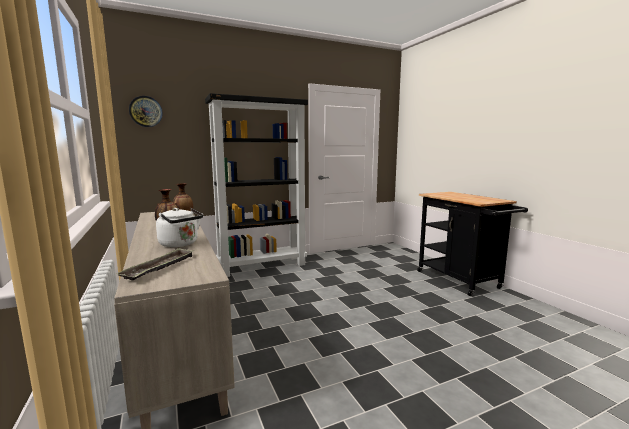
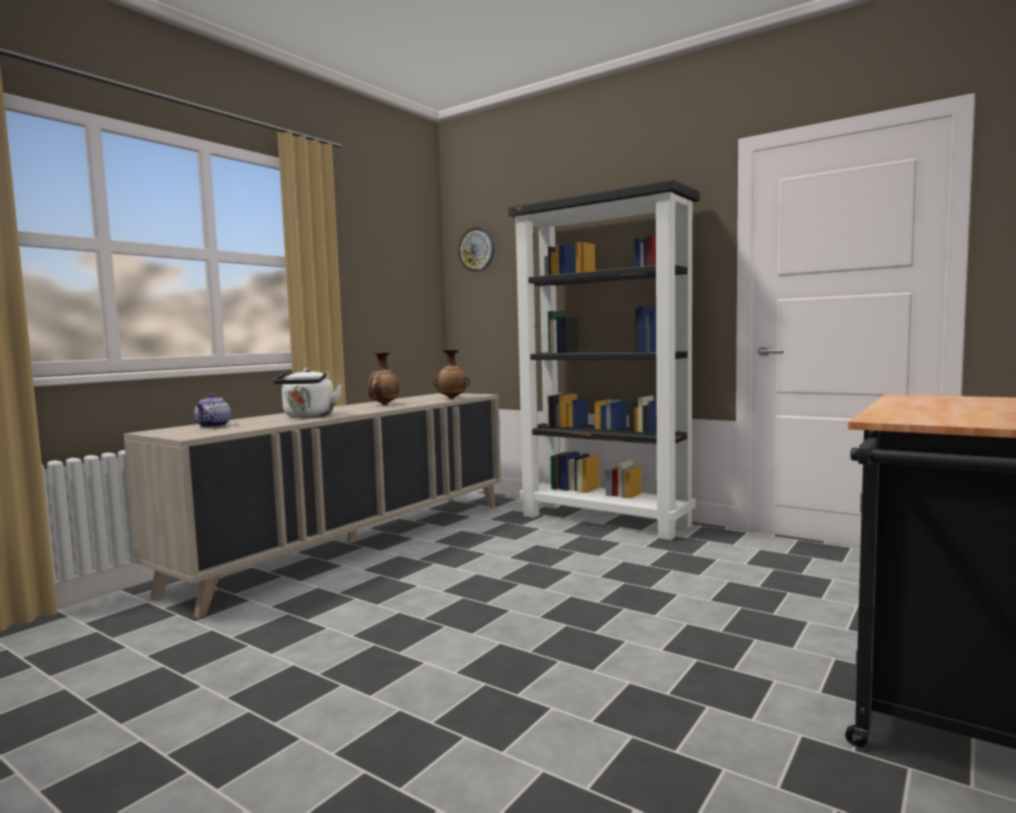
camera: 60 degrees right, 5 degrees down
(160, 267) = (213, 426): tray -> teapot

